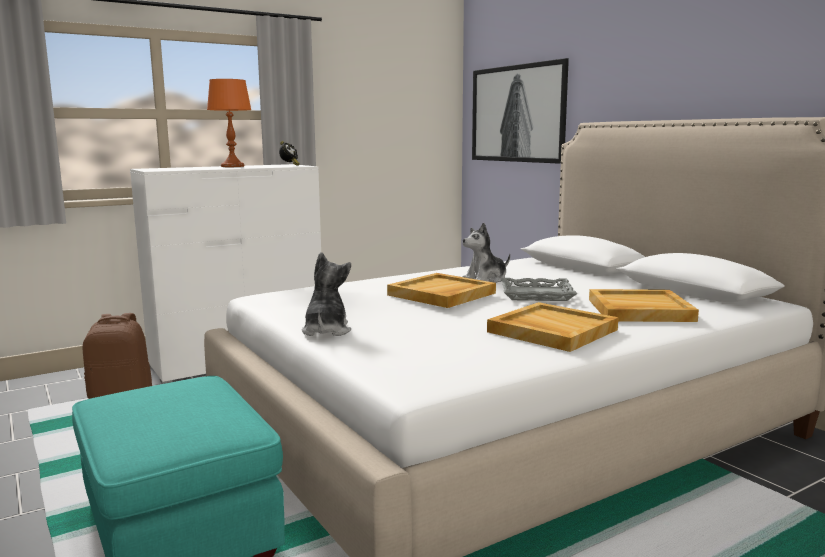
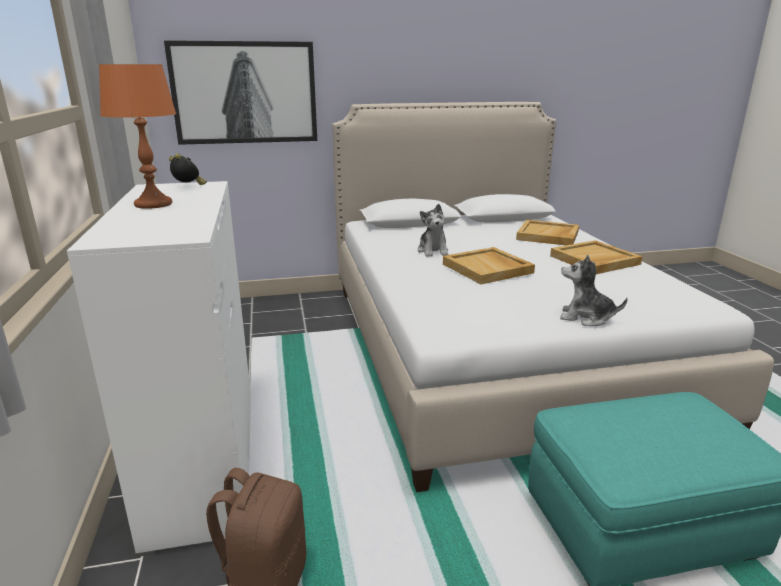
camera: 70 degrees left, 10 degrees up
(537, 294) = (496, 247): grey tray -> none

